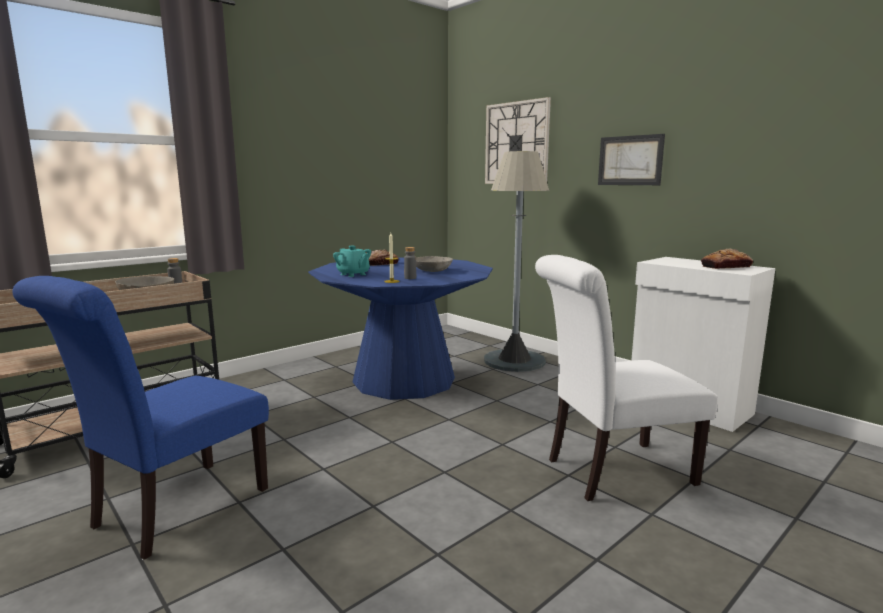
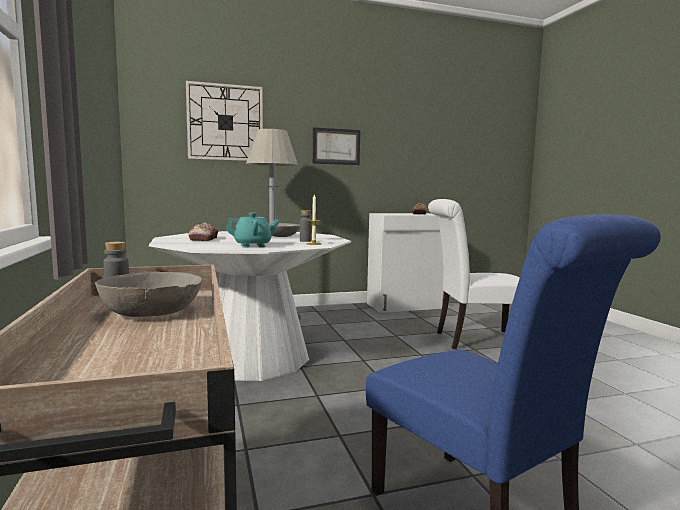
camera: 65 degrees left, 5 degrees down
(404, 379) = (253, 358): blue dining table -> white dining table
(611, 472) = (475, 340): white chair -> white chair turned 75 degrees clockwise

